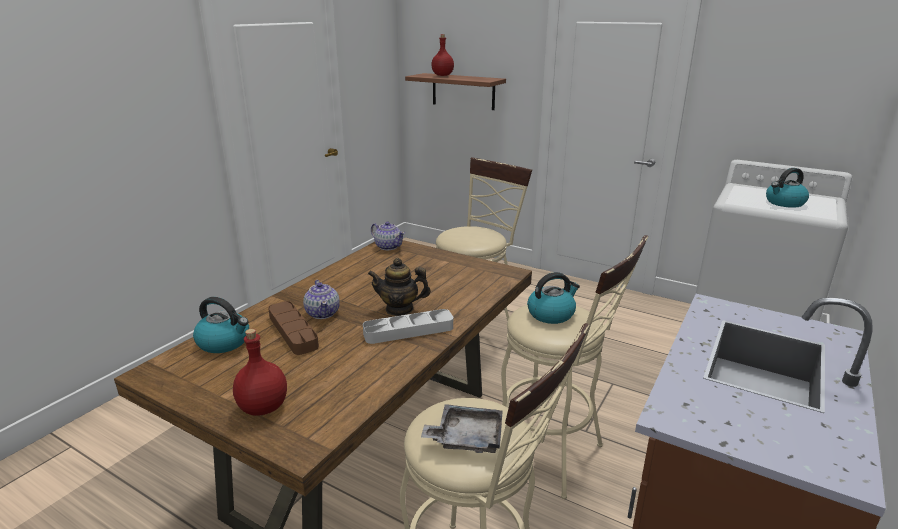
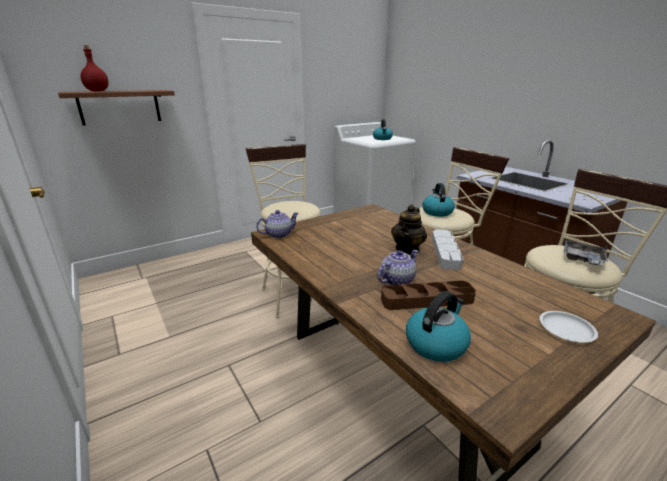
camera: 65 degrees left, 0 degrees up
(262, 407) = (566, 329): red bottle -> white plate
(323, 313) = (396, 280): teapot -> teapot turned 45 degrees counterclockwise

